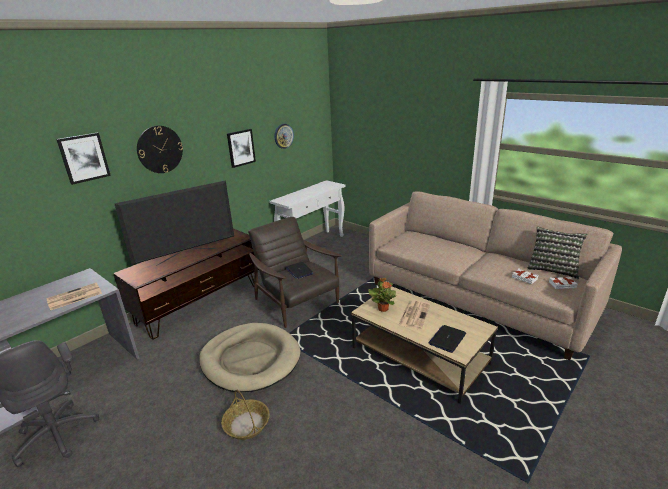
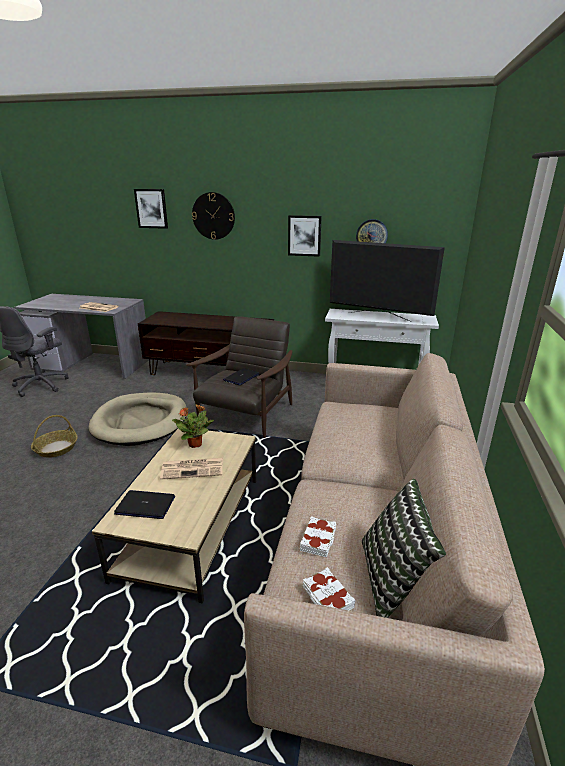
camera: 60 degrees right, 0 degrees up
(187, 256) = (201, 321): television -> television (378, 317)

